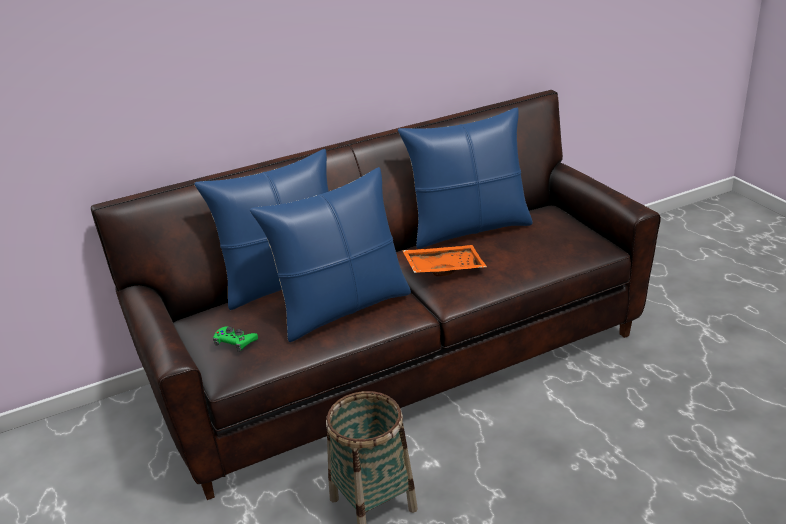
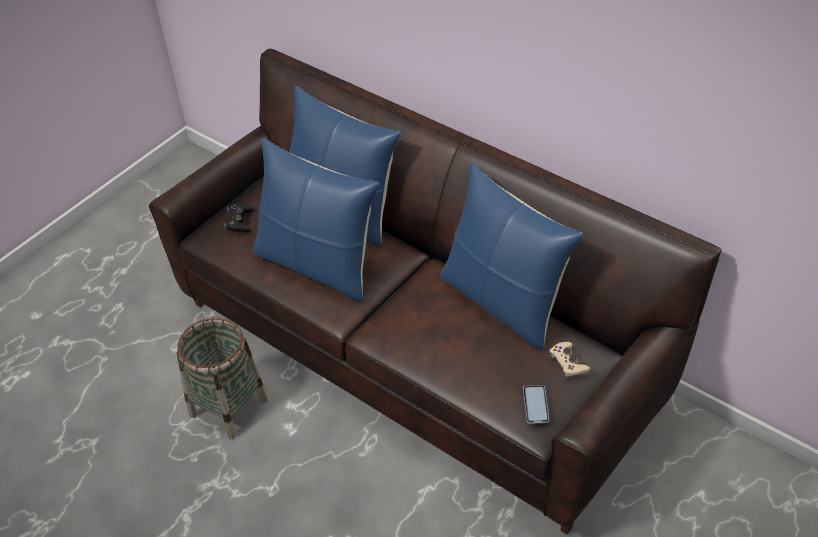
camera: 65 degrees right, 15 degrees up
(235, 342) = (239, 221): green game controller -> black game controller
(444, 267) = (415, 309): orange tray -> none
(551, 217) = (568, 363): none -> beige game controller
(584, 238) = (535, 405): none -> phone

